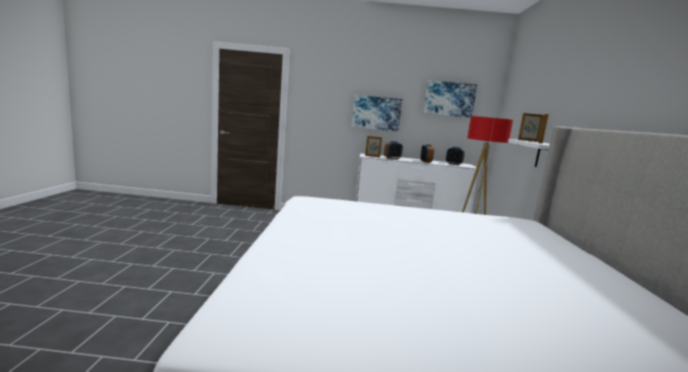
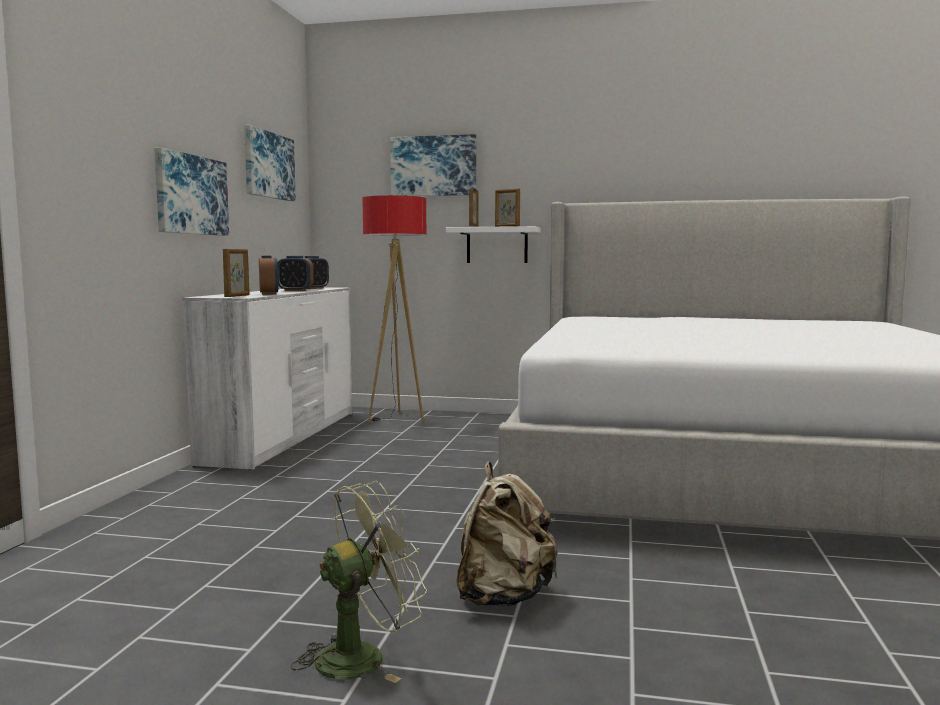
camera: 80 degrees left, 5 degrees down
(179, 249) = (363, 656): none -> green fan
(210, 269) = (504, 597): none -> beige backpack
(537, 97) = (433, 166): none -> picture

